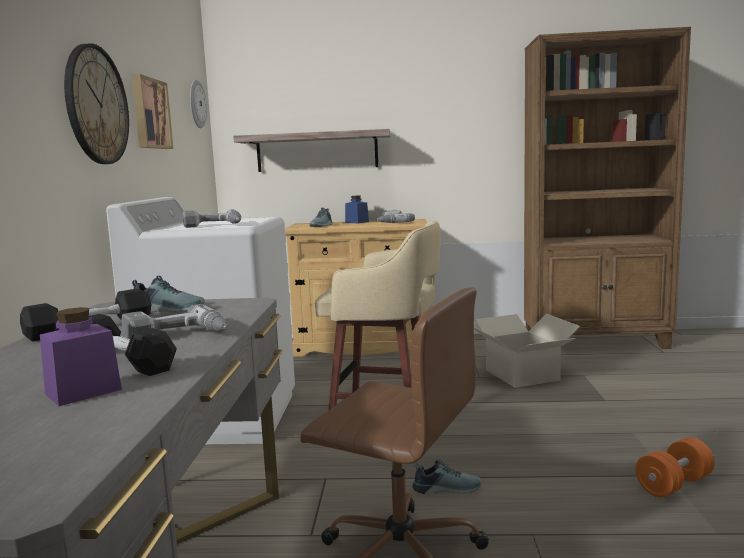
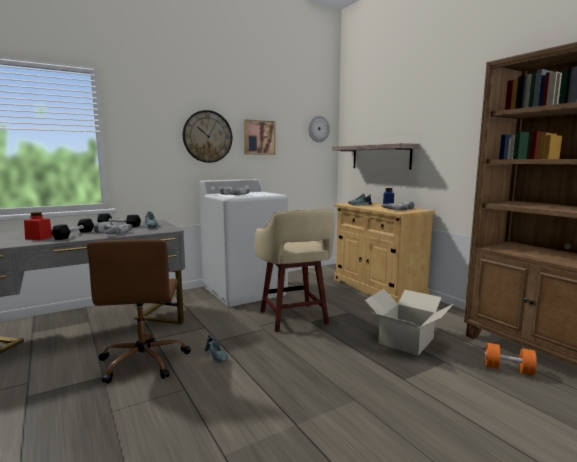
camera: 55 degrees right, 0 degrees up
(83, 391) = (39, 238): purple jar -> red jar
(674, 484) = (282, 428): orange dumbbell -> orange dumbbell (508, 369)

